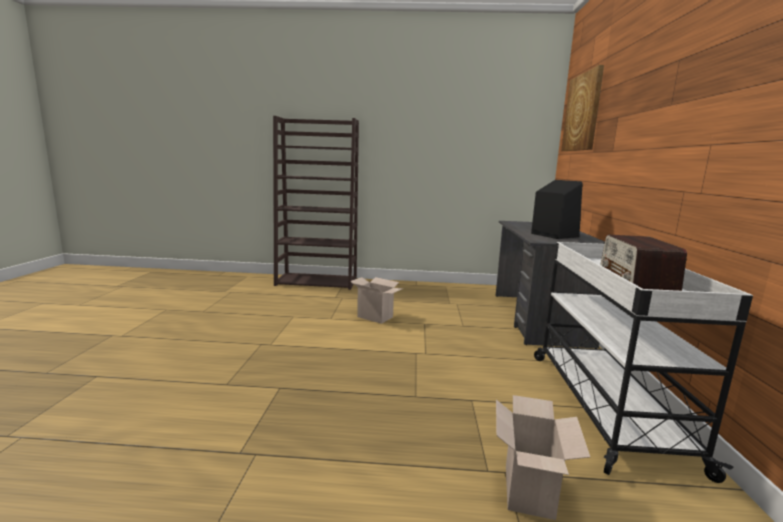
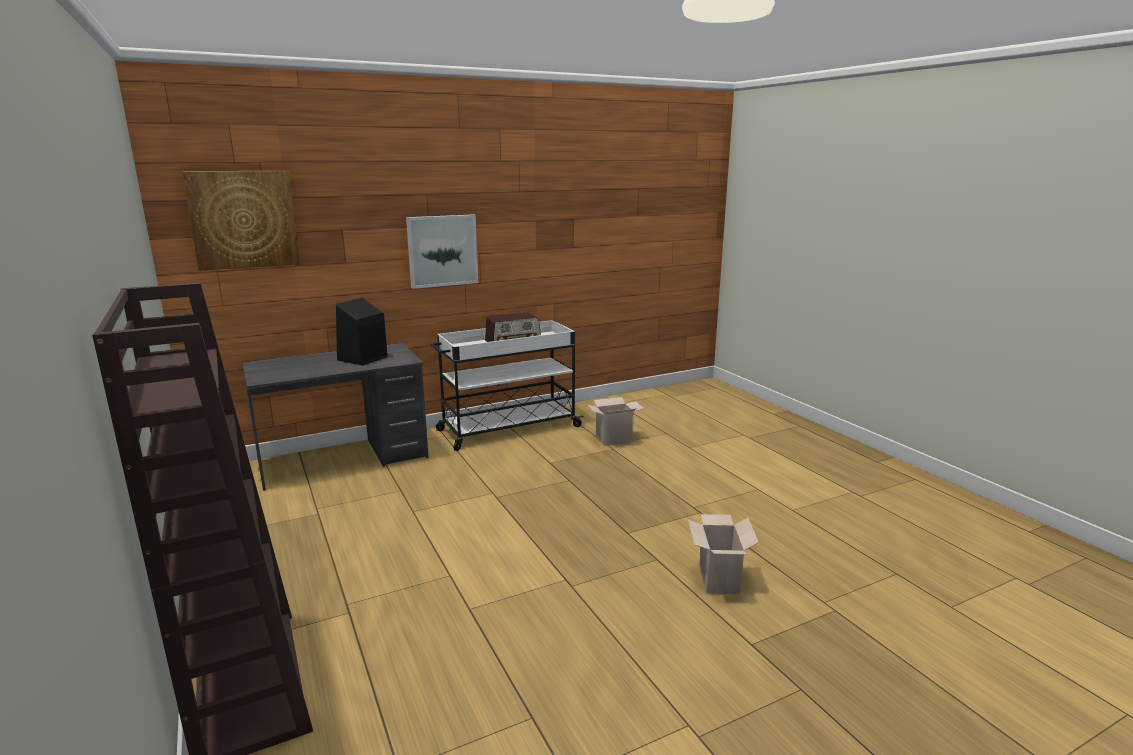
camera: 120 degrees left, 5 degrees up
(376, 317) = (416, 545): cardboard box -> cardboard box (717, 579)
(671, 139) = (442, 250): none -> picture

